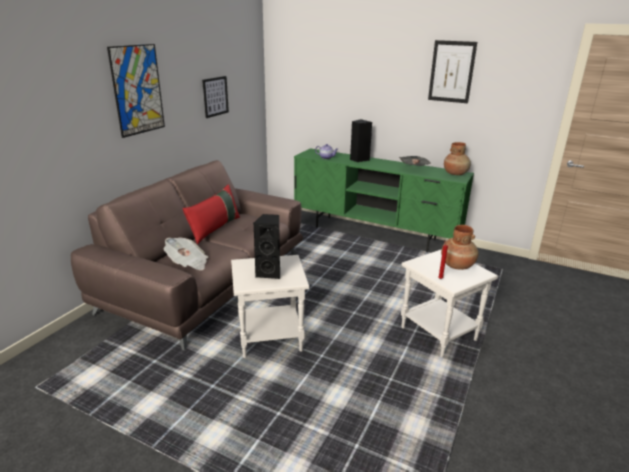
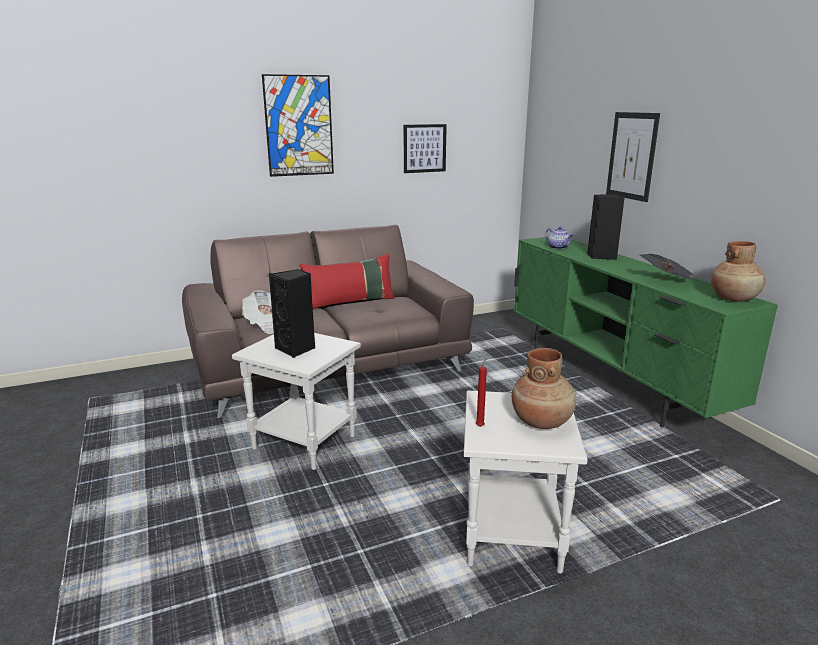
camera: 40 degrees right, 5 degrees down
(451, 72) = (755, 114): picture -> picture (632, 156)

